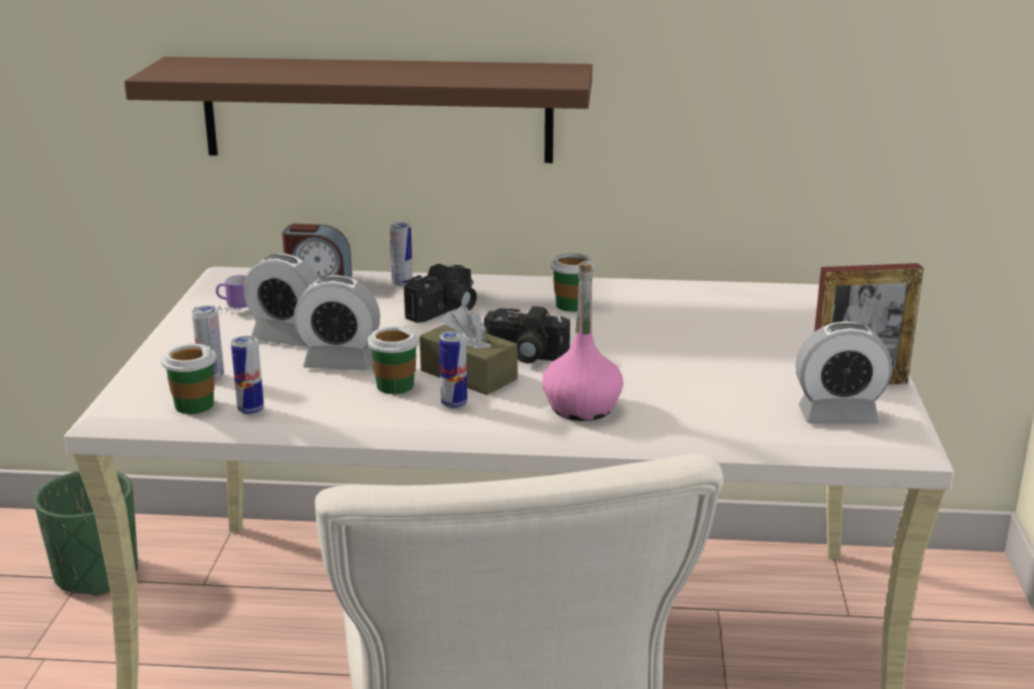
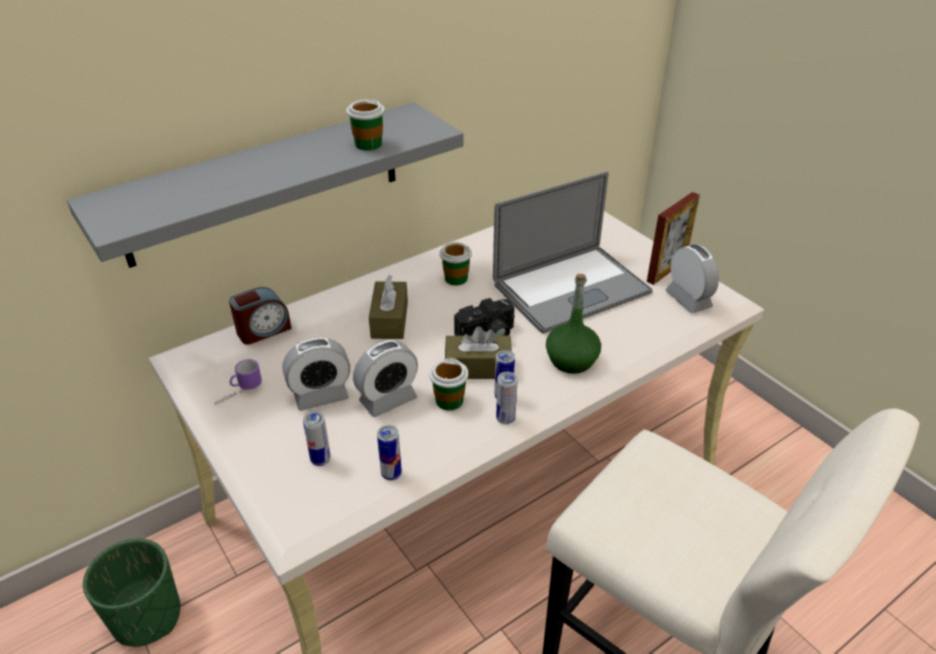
camera: 40 degrees left, 15 degrees up
(194, 405) = (347, 493): cup -> cup (368, 144)
(377, 109) = (265, 183): brown shelf -> grey shelf
(402, 283) = (326, 307): can -> can (505, 419)
(445, 311) = (389, 320): camera -> brown tissue box
(582, 407) = (571, 360): pink bottle -> green bottle
(694, 355) = (571, 288): none -> laptop
(837, 416) = (688, 299): alarm clock -> alarm clock turned 75 degrees counterclockwise

